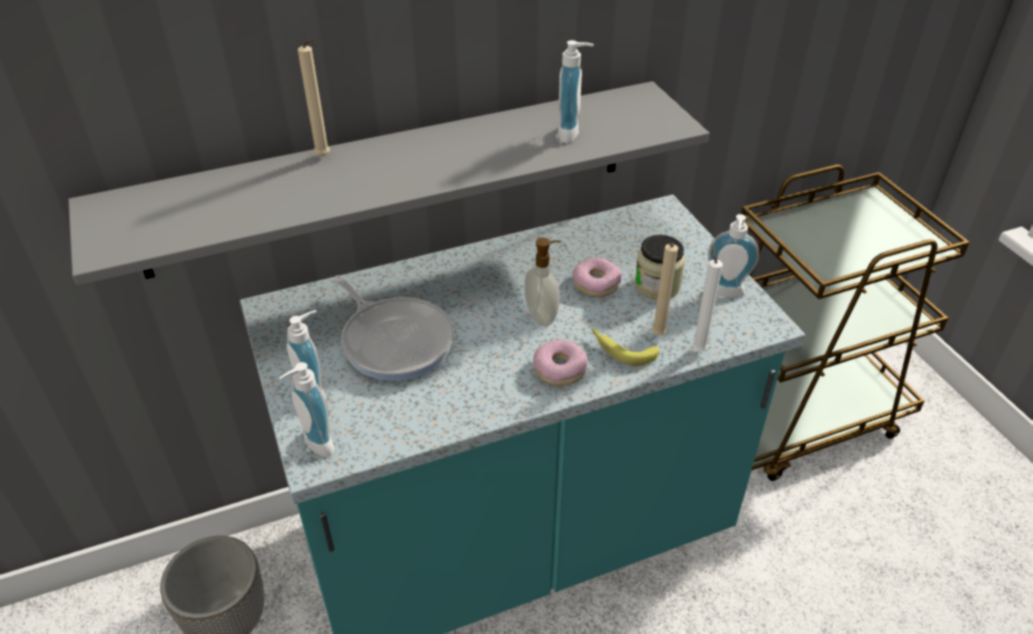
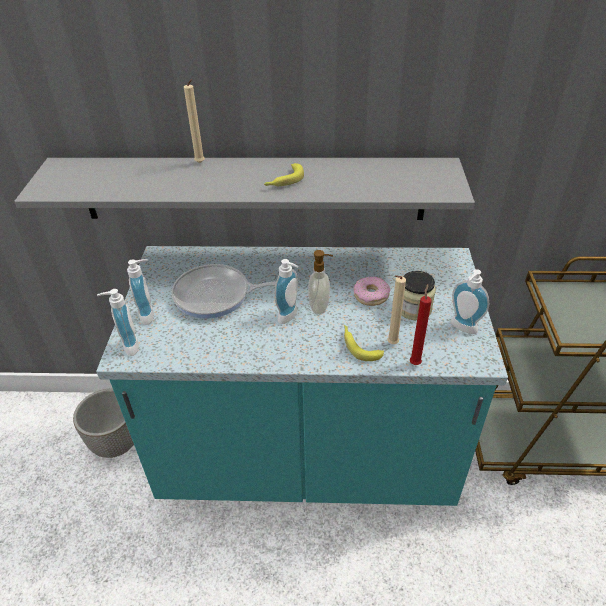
camera: 25 degrees right, 0 degrees up
(395, 340) = (216, 296): frying pan -> frying pan turned 105 degrees clockwise
(460, 156) = (284, 181): none -> banana
(560, 369) = (308, 346): donut -> none
(572, 133) = (371, 182): soap dispenser -> soap dispenser (290, 316)
(698, 349) = (415, 362): white candle -> red candle

